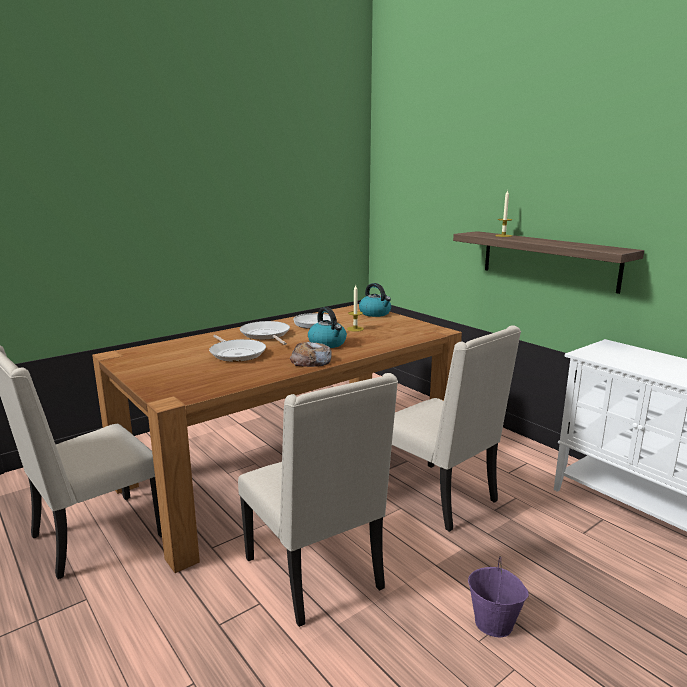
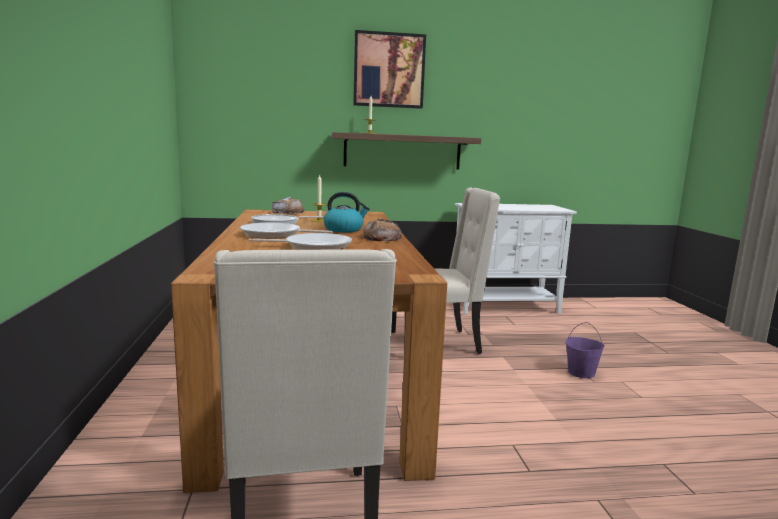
camera: 60 degrees left, 5 degrees down
(317, 574) = (493, 411): beige chair -> none
(375, 313) = (287, 212): kettle -> bread
(540, 157) = (389, 70): none -> picture

